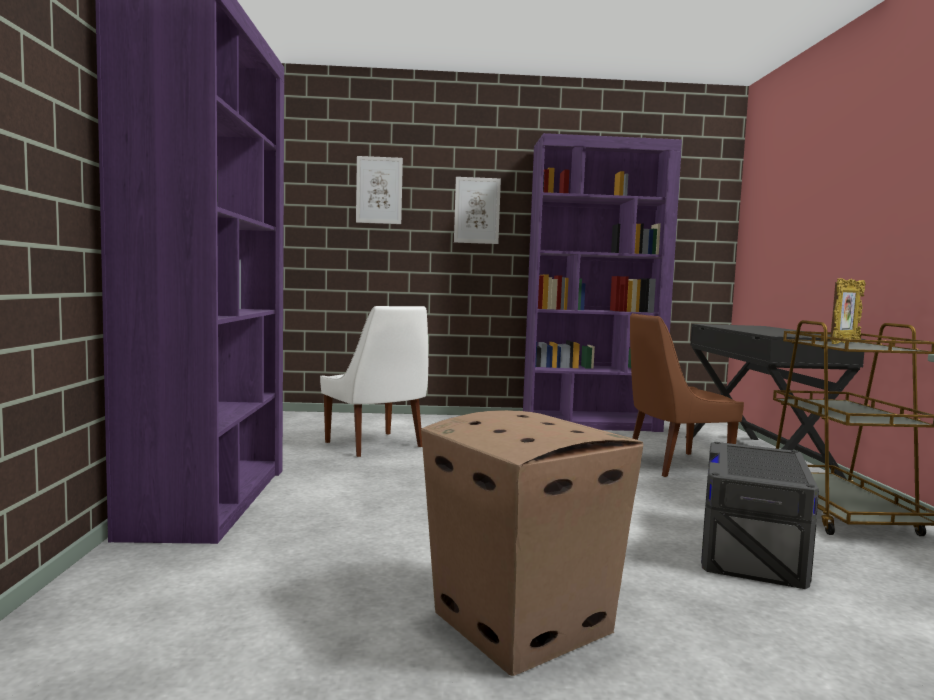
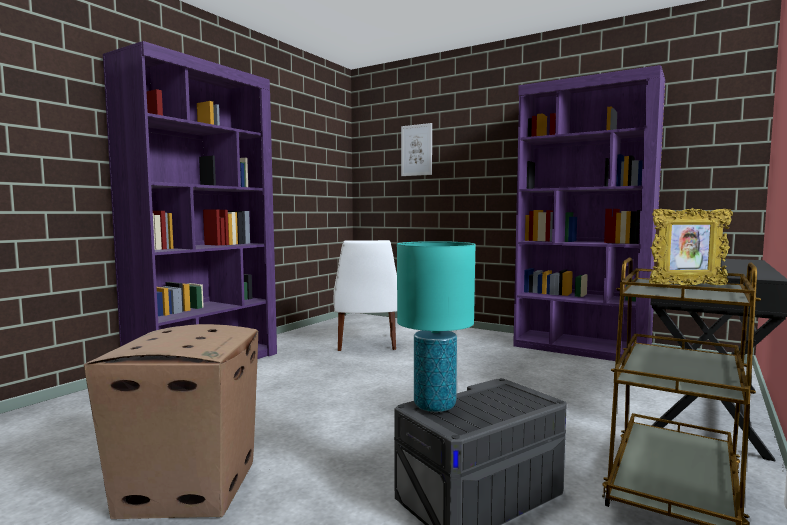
camera: 35 degrees right, 0 degrees up
(477, 210) = (488, 158): picture -> none
(673, 464) = (583, 398): brown chair -> none
(736, 468) = (434, 405): none -> turquoise table lamp

